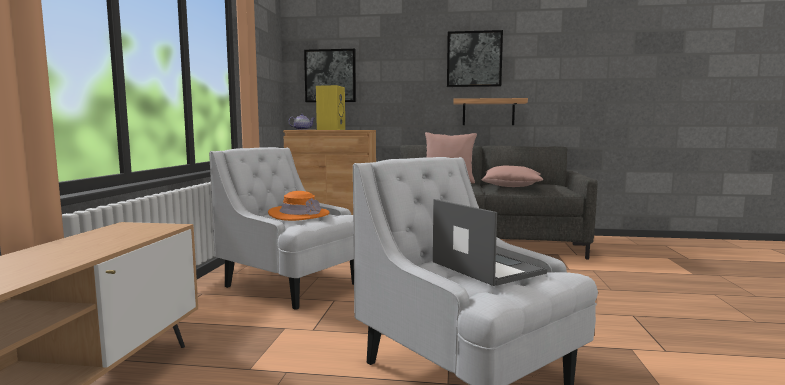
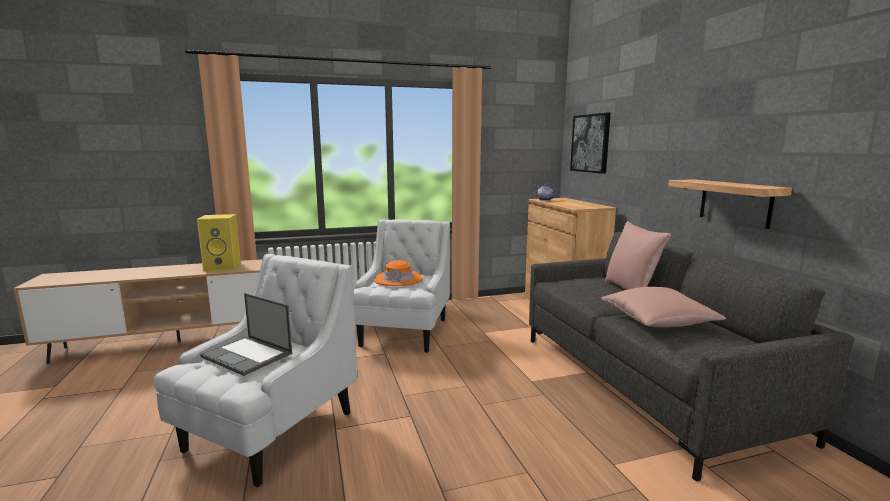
camera: 65 degrees right, 5 degrees up
(331, 129) = (565, 203): yellow speaker -> yellow speaker (223, 267)
(474, 59) = (725, 120): picture -> none
(485, 267) = (248, 355): laptop -> laptop turned 90 degrees clockwise

